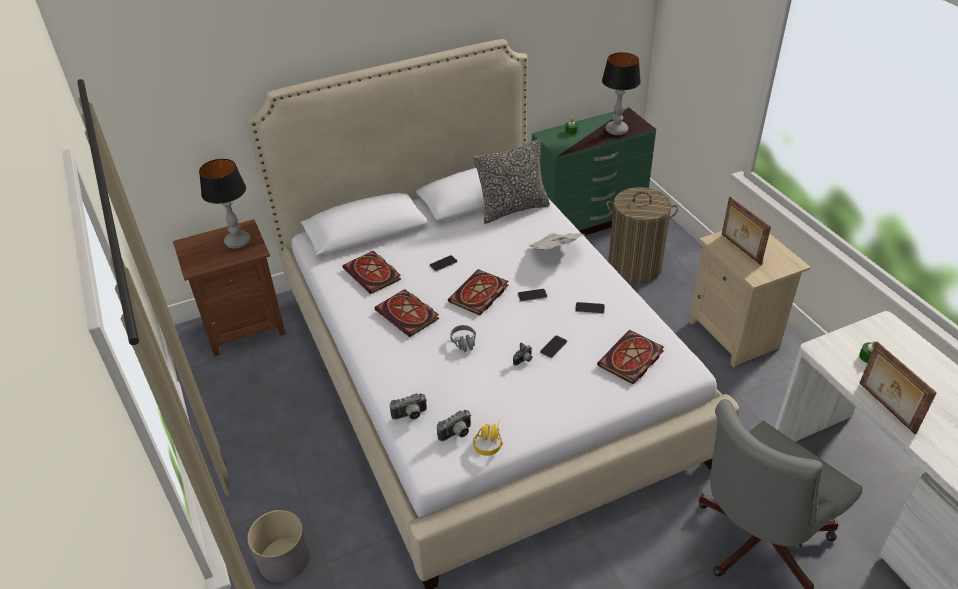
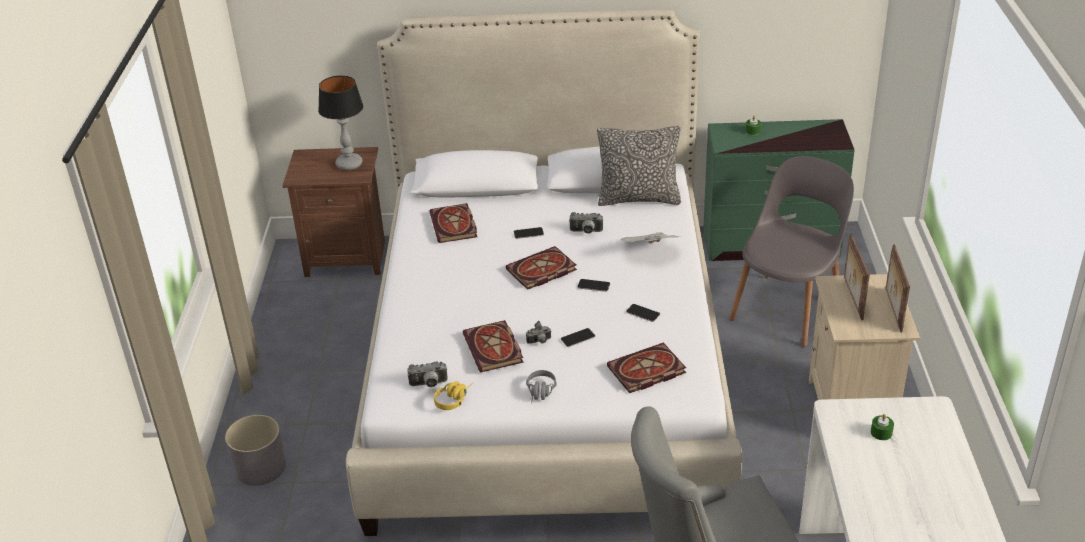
camera: 25 degrees right, 5 degrees down
(409, 315) = (461, 271): book -> book (495, 349)
(410, 416) = (399, 357): camera -> camera (586, 232)
(465, 345) = (493, 312): grey headphones -> grey headphones (540, 393)
(616, 130) = (806, 140): table lamp -> none
(634, 267) = (788, 307): laundry basket -> grey chair
(885, 408) = (853, 483): picture frame -> picture frame (892, 310)

